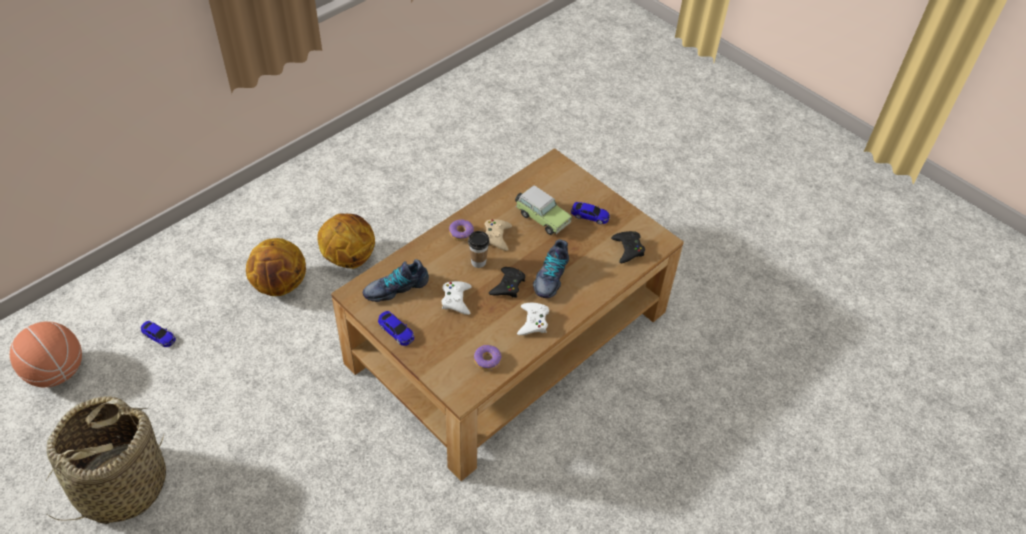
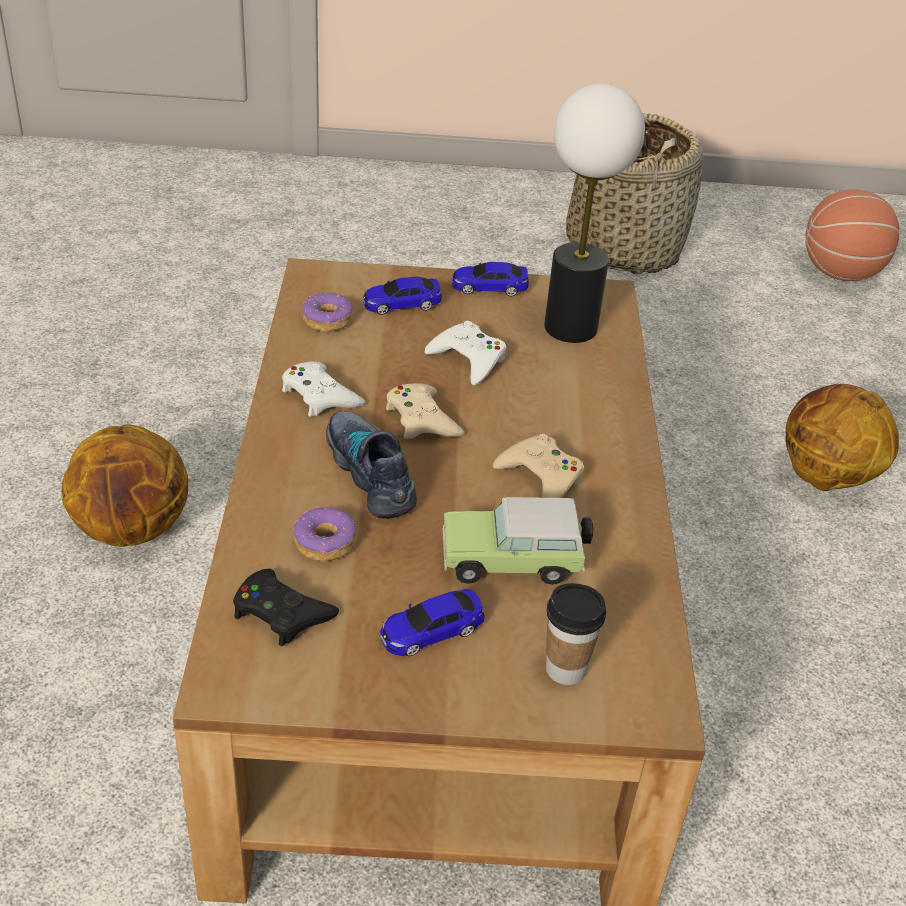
camera: 135 degrees right, 10 degrees down
(159, 336) = (825, 348): toy car -> toy car (401, 304)
(348, 257) = (821, 574): basketball -> basketball (132, 529)
(395, 287) = (570, 328): shoe -> table lamp
(461, 233) = (601, 448): donut -> donut (325, 543)
(478, 262) = (512, 424): cup -> cup (565, 669)
(508, 285) = (422, 419): black game controller -> beige game controller

